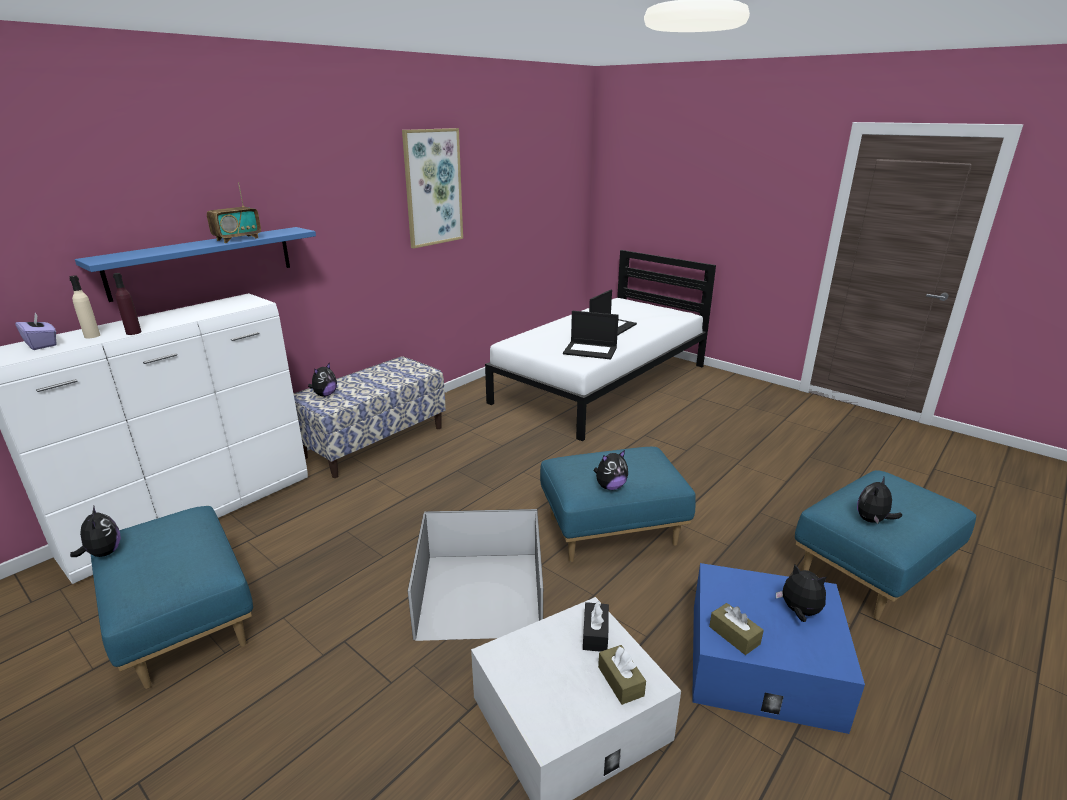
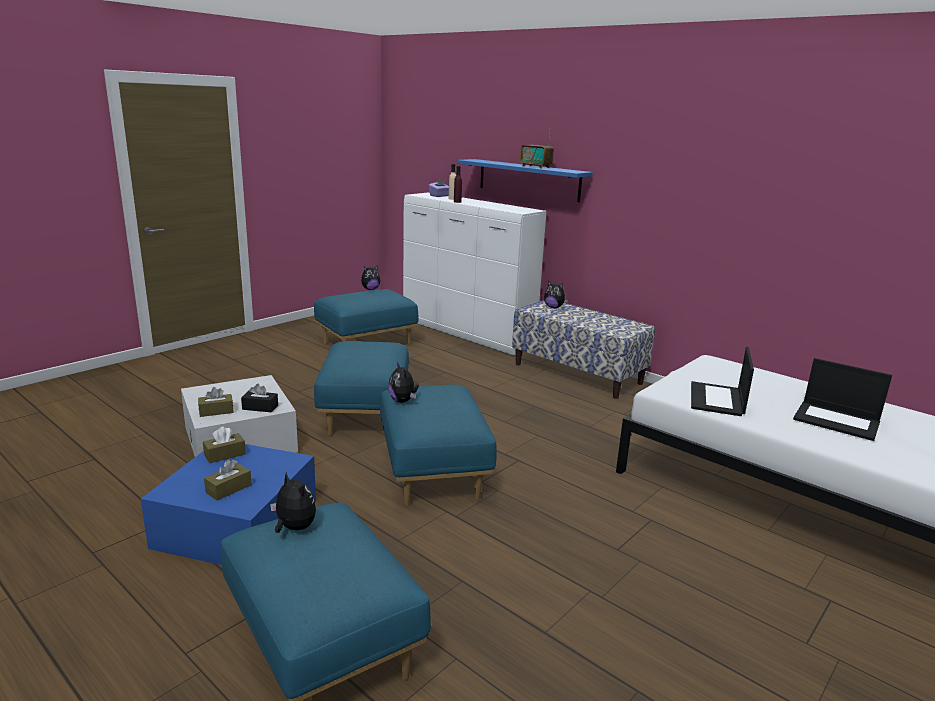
camera: 90 degrees right, 5 degrees down
(433, 188) = (744, 167): picture -> none
(478, 593) = (364, 414): green storage box -> blue ottoman
(799, 612) = (228, 489): plush toy -> brown tissue box

